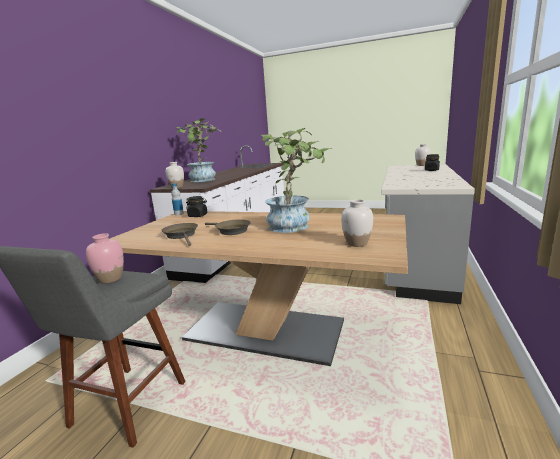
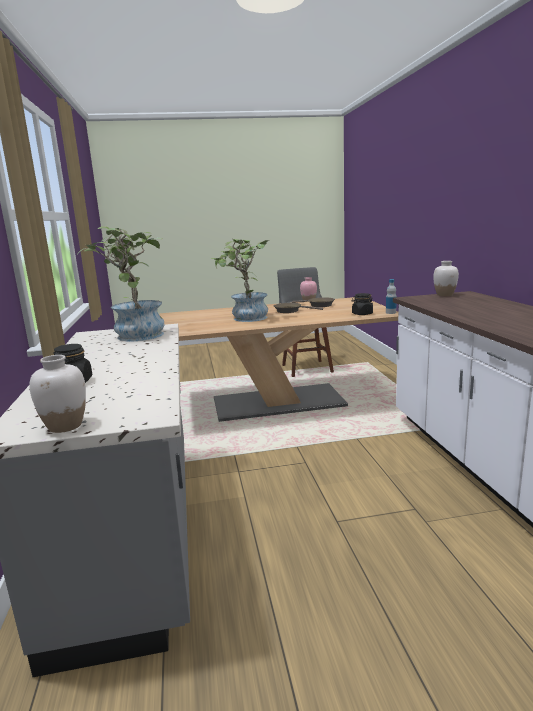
camera: 150 degrees right, 0 degrees up
(203, 180) = (476, 305): potted plant -> potted plant (135, 334)
(356, 243) = (189, 316): white vase -> none

